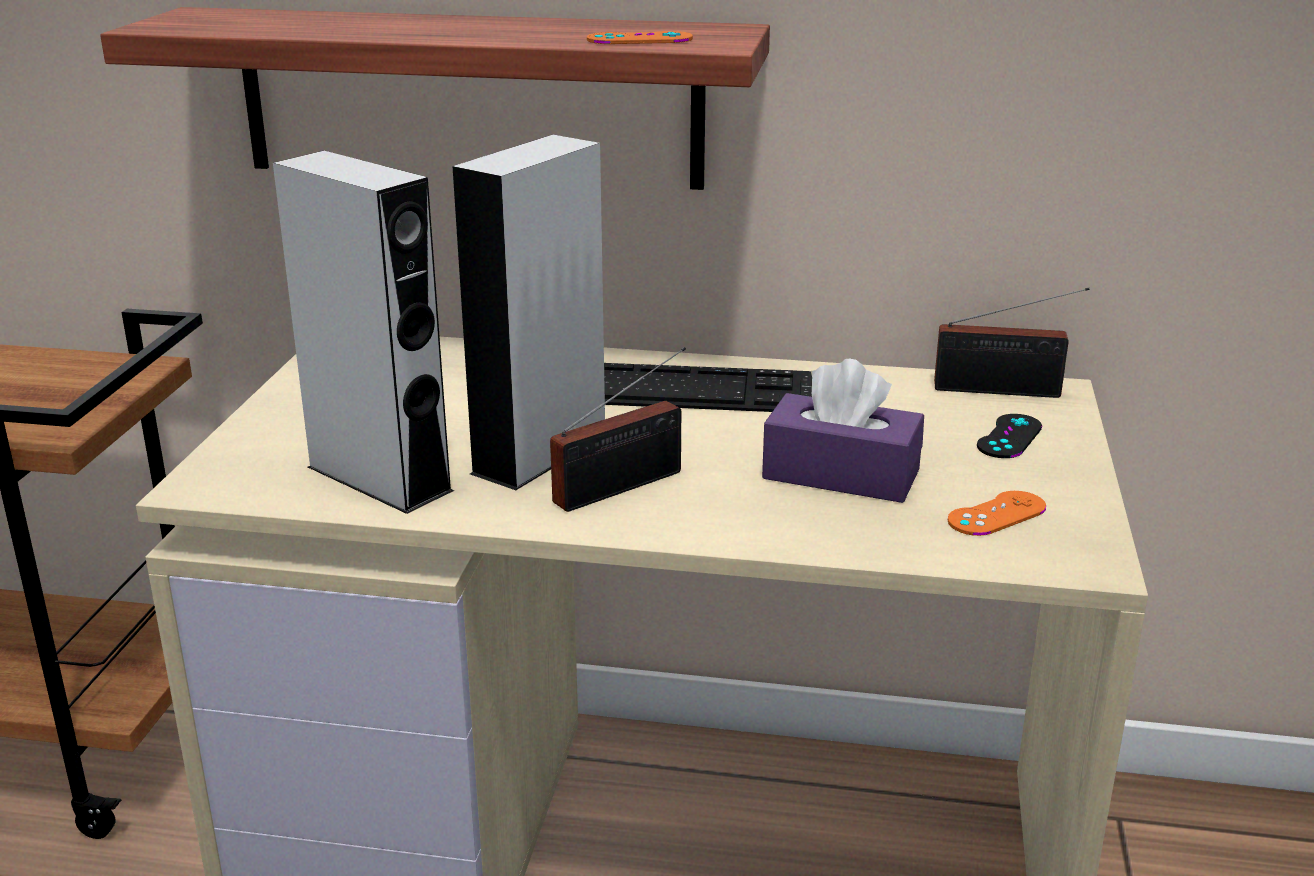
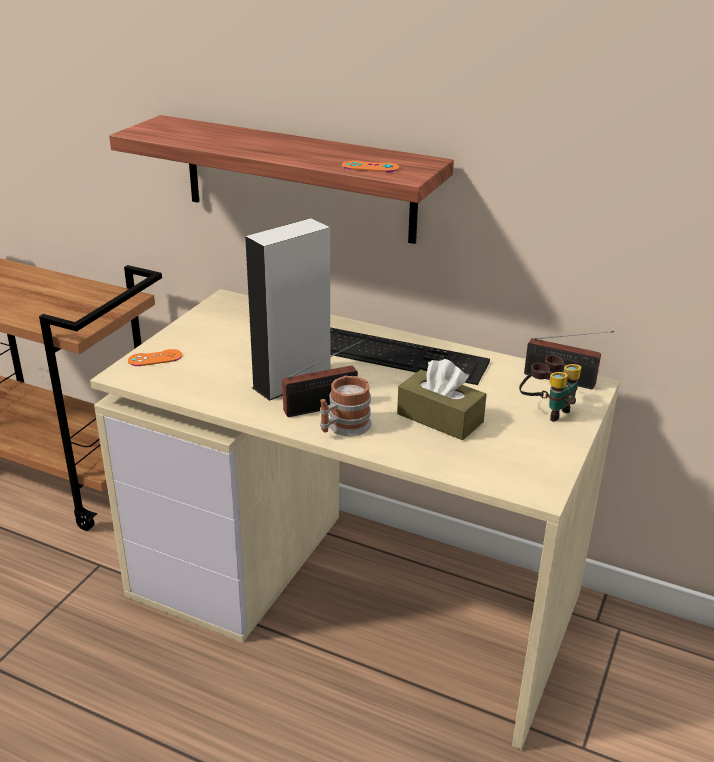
camera: 15 degrees right, 5 degrees up
(379, 478) = (207, 383): grey speaker -> none
(680, 514) = (343, 428): none -> mug
(841, 474) = (440, 418): purple tissue box -> brown tissue box
(996, 514) = (509, 455): orange game controller -> orange game controller (155, 358)
(1009, 437) = (547, 410): black game controller -> binoculars

